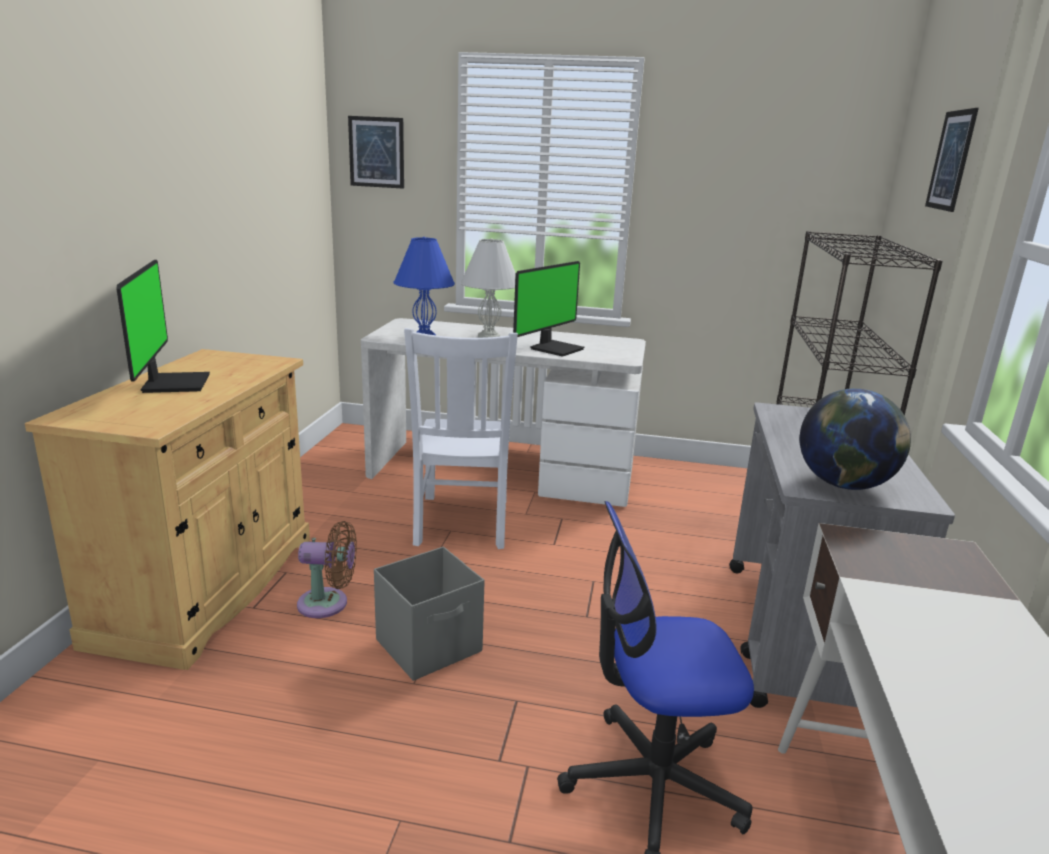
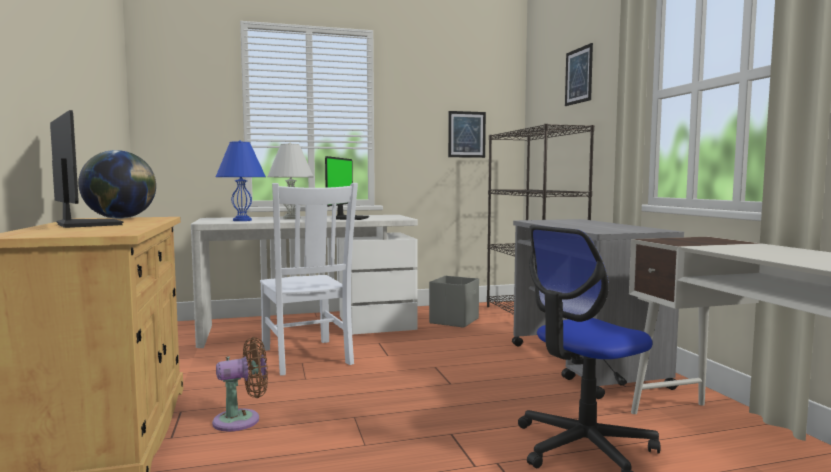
camera: 25 degrees left, 15 degrees down
(376, 152) = (172, 91): picture -> picture (466, 134)
(430, 646) = (355, 422): grey storage box -> grey storage box (454, 320)
(844, 484) = (617, 230): globe -> globe (120, 218)

